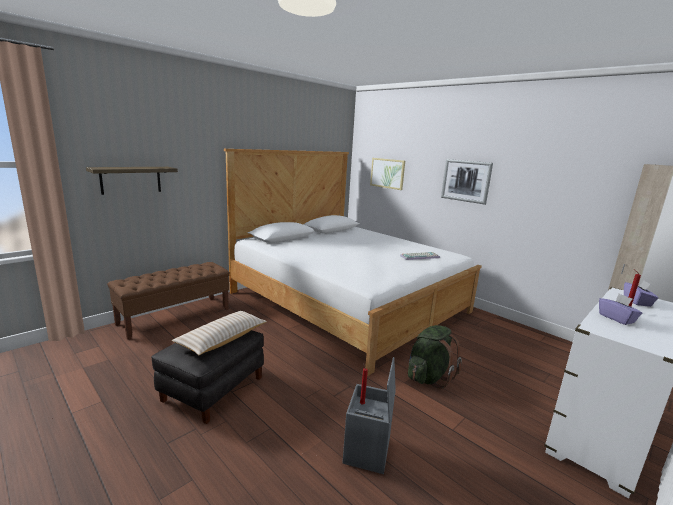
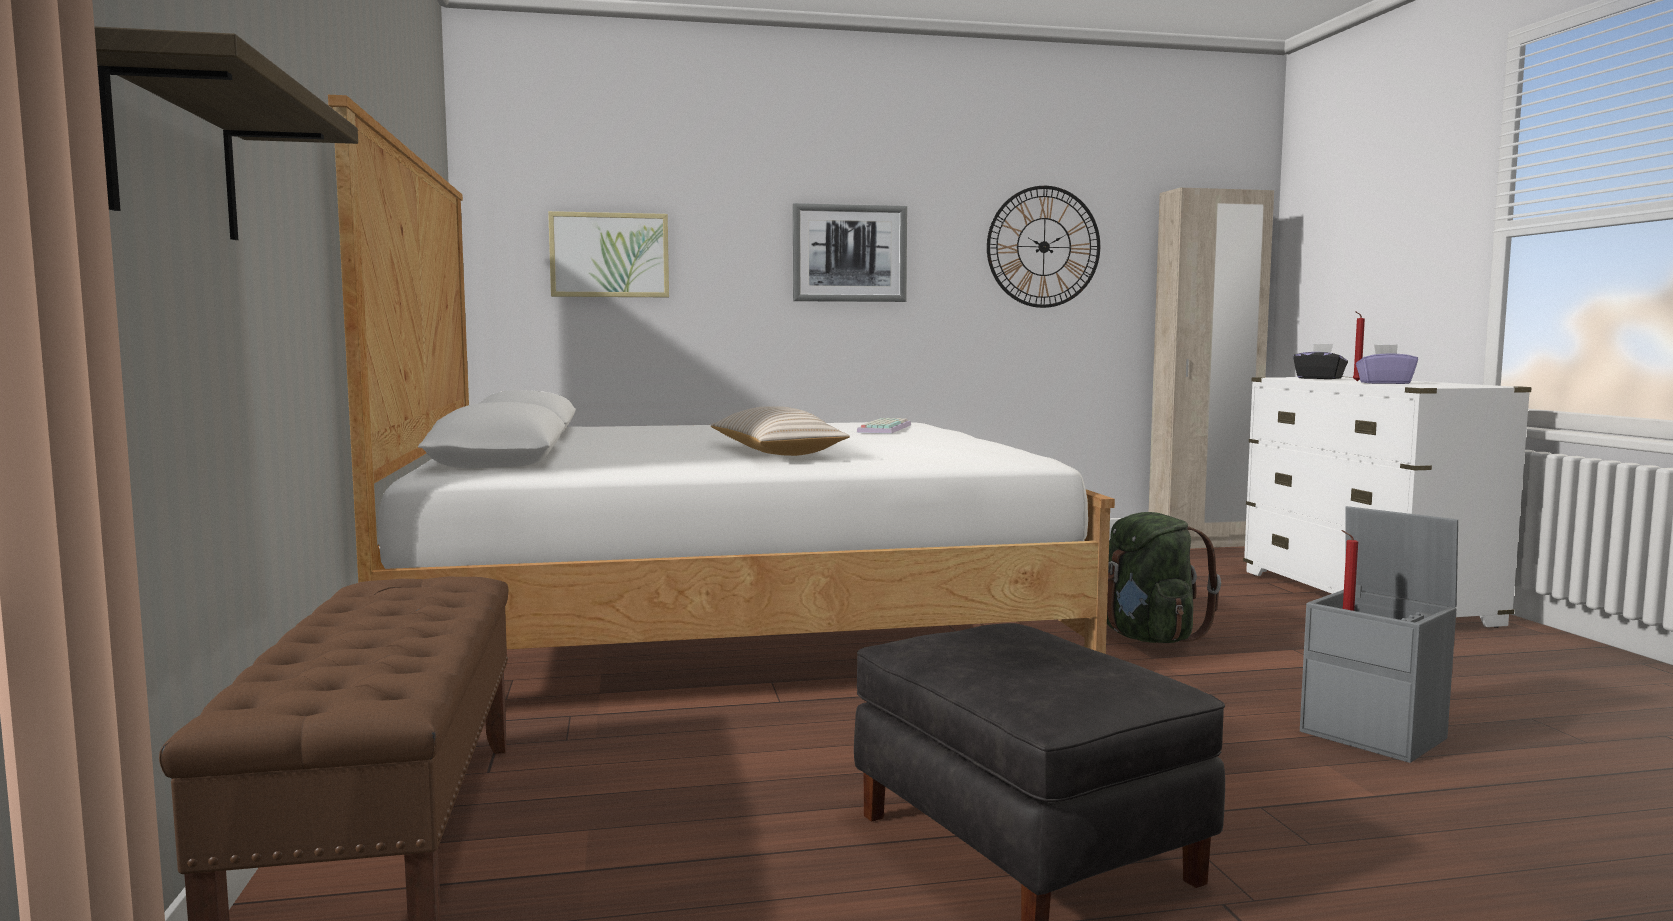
camera: 55 degrees left, 10 degrees down
(222, 339) = (1034, 648): beige pillow -> beige pillow (775, 452)
(562, 187) = (1043, 247): none -> wall clock
(637, 301) = (1319, 378): purple tissue box -> black tissue box

